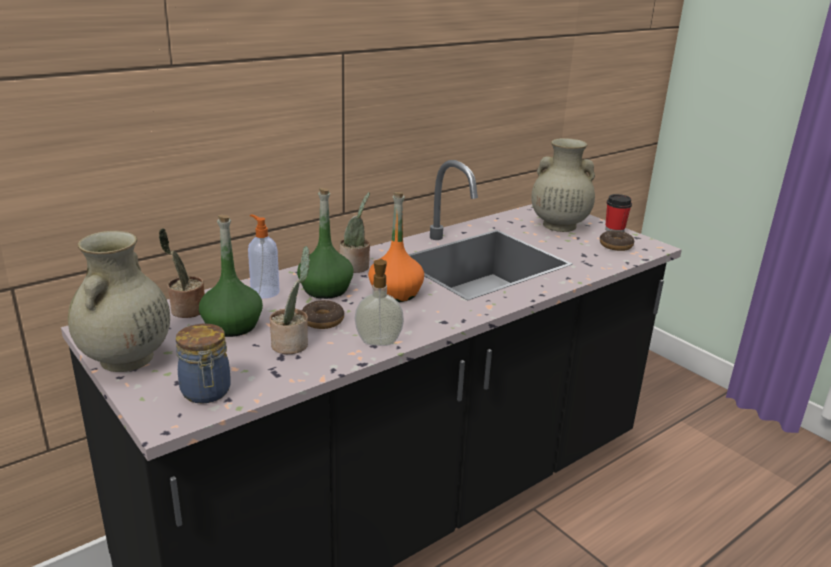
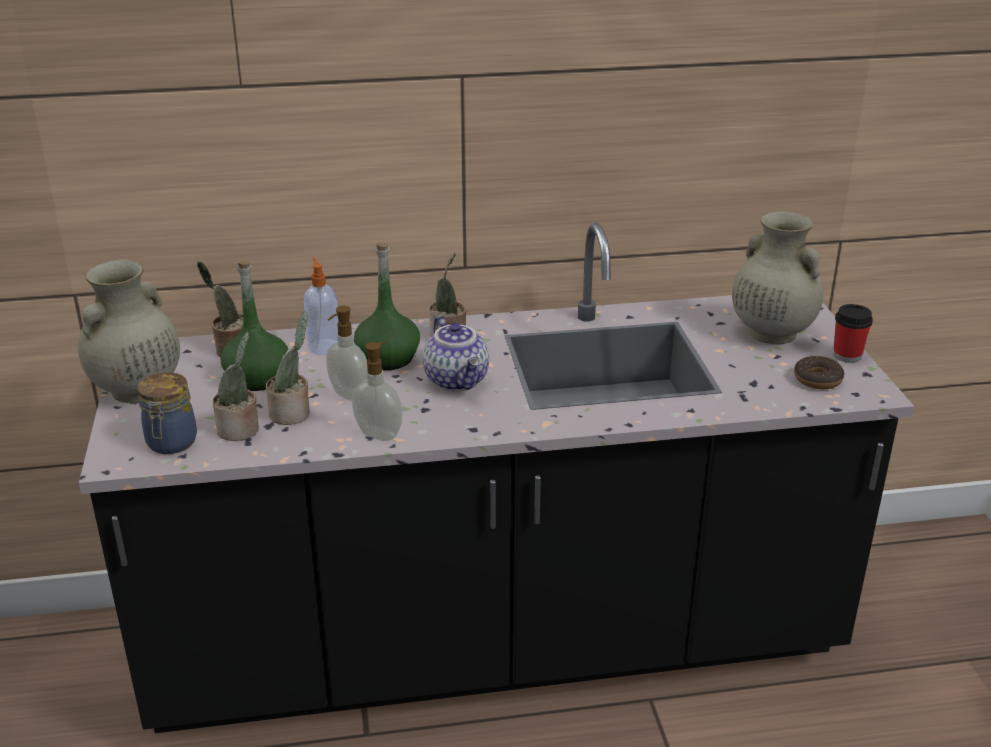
camera: 30 degrees right, 5 degrees up
(260, 367) = (240, 430): none -> potted plant
(322, 321) = (348, 395): donut -> soap dispenser
(395, 293) = (458, 380): orange bottle -> teapot

